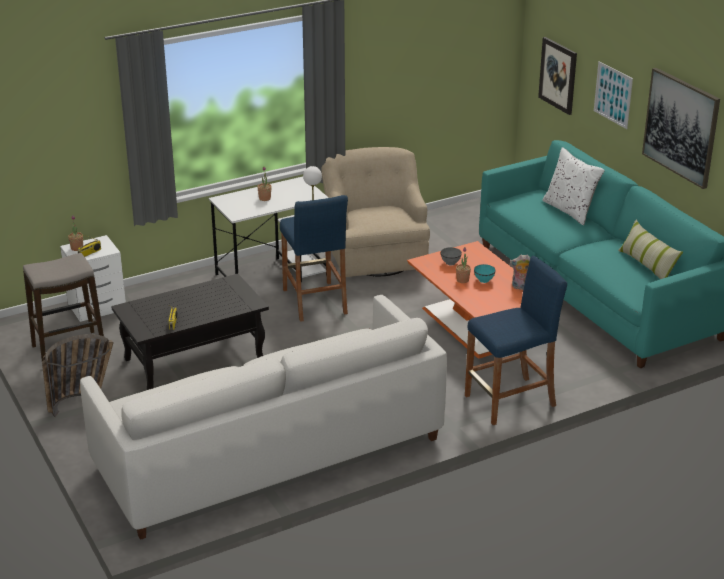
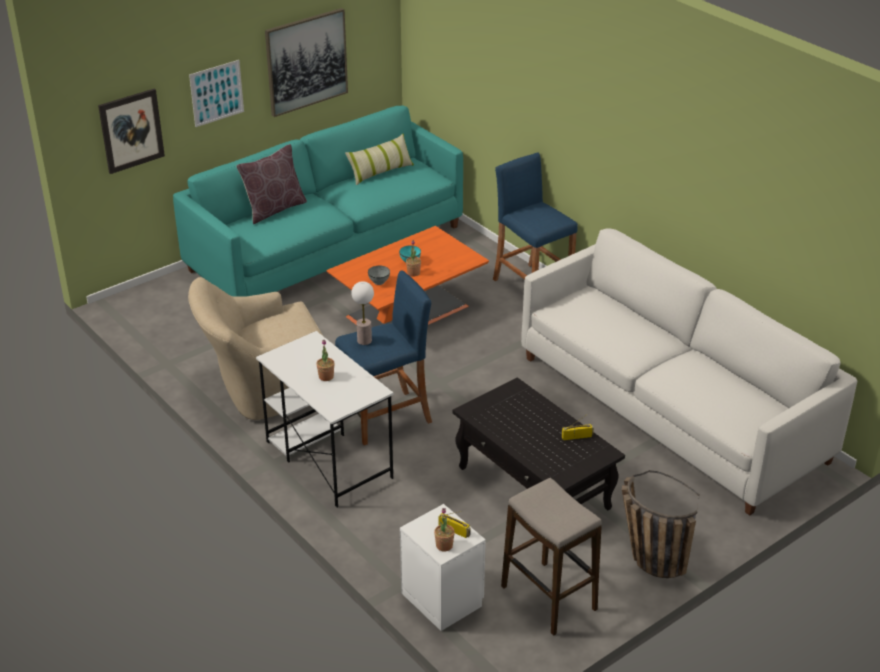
camera: 100 degrees left, 5 degrees up
(520, 287) = (418, 242): plush toy -> none
(570, 210) = (274, 209): white pillow -> brown pillow

